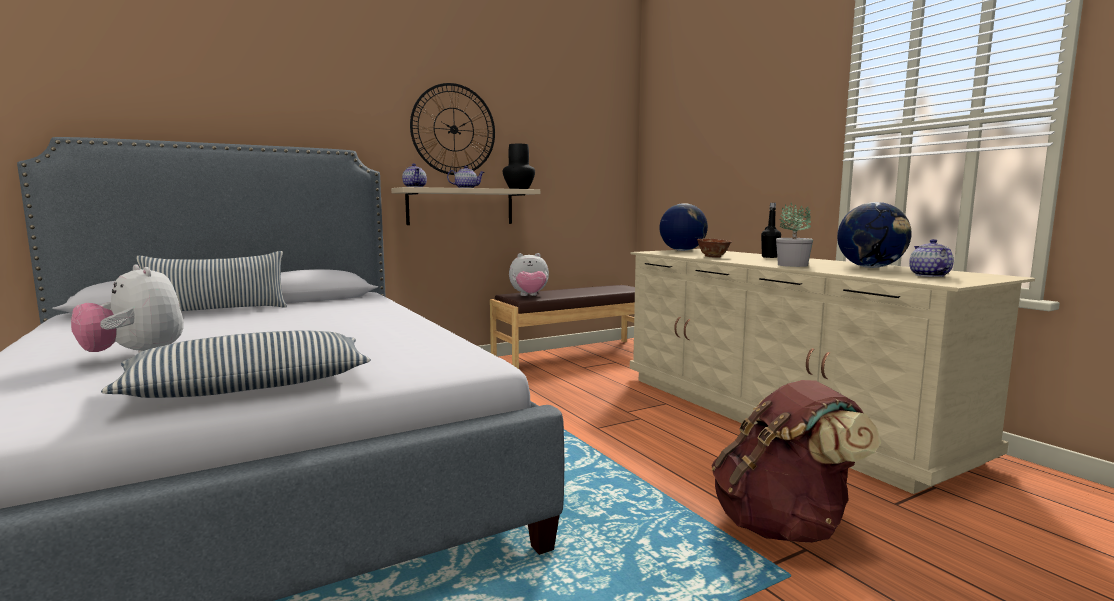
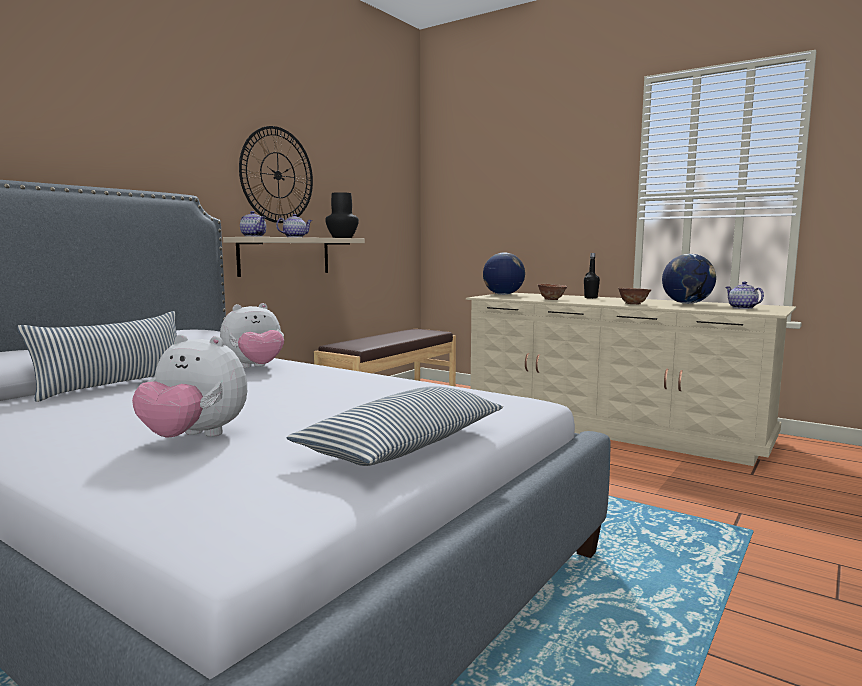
camera: 25 degrees left, 0 degrees up
(529, 296) = (358, 345): plush toy -> plush toy (255, 367)
(783, 526) = (711, 502): brown backpack -> none
(791, 265) = (633, 304): potted plant -> bowl

